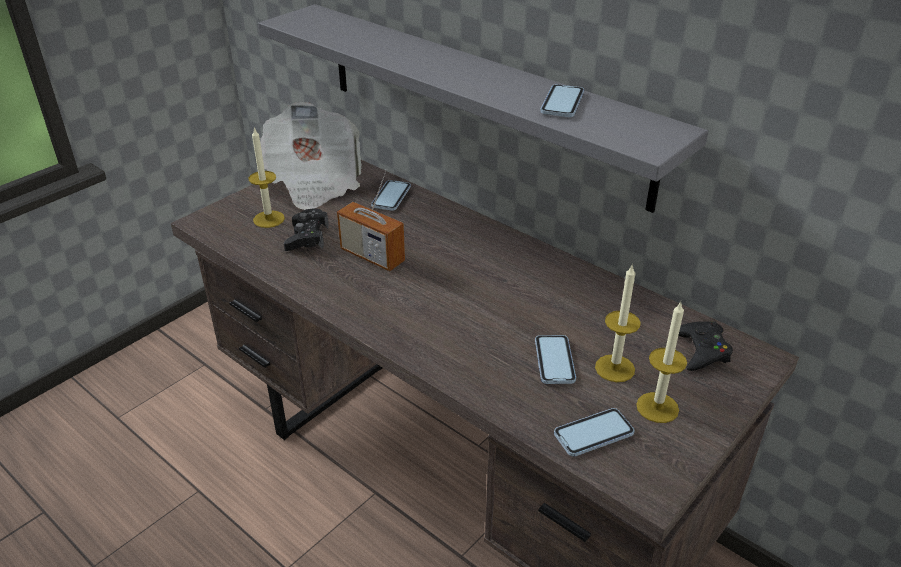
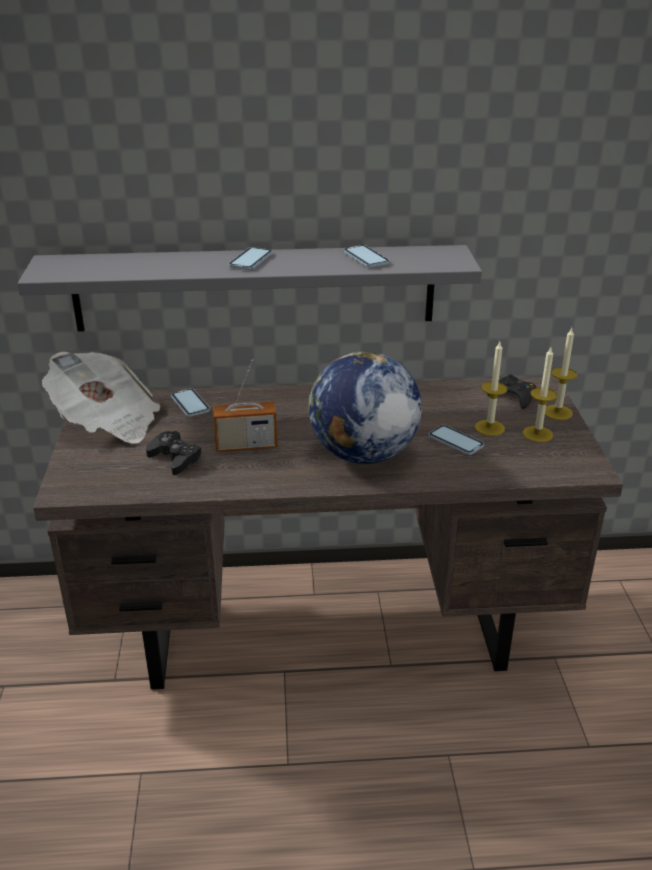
camera: 45 degrees left, 5 degrees down
(269, 219) = (119, 463): candle -> candle (557, 412)
(447, 320) = (362, 454): none -> globe
(593, 434) = (531, 463): phone -> phone (250, 260)

